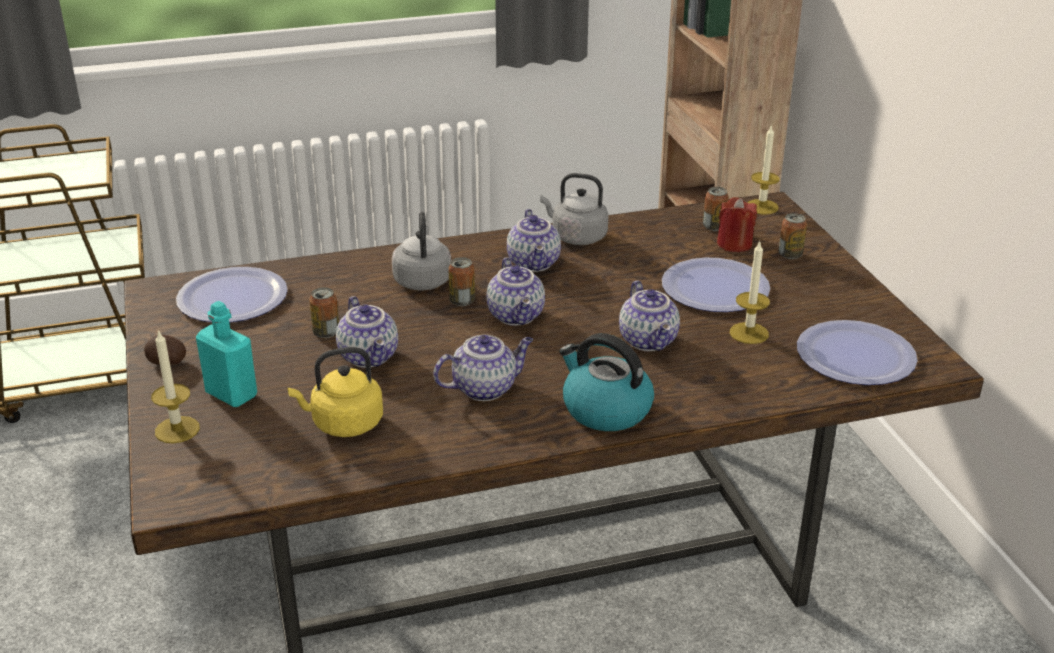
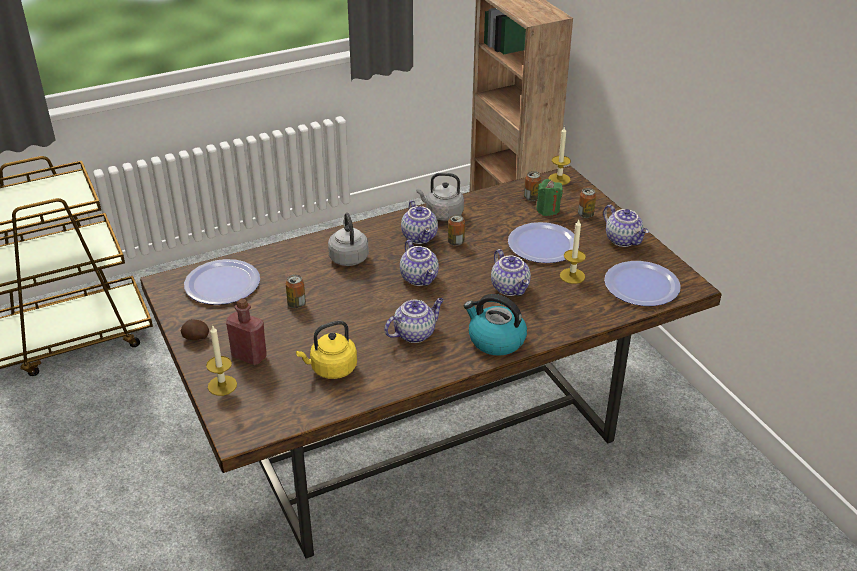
camera: 10 degrees left, 5 degrees up
(231, 394) = (249, 356): turquoise bottle -> red bottle
(370, 357) = (332, 318): teapot -> teapot (623, 240)
(462, 301) = (380, 271): can -> can (456, 242)
(734, 244) = (548, 210): red candle -> green candle

